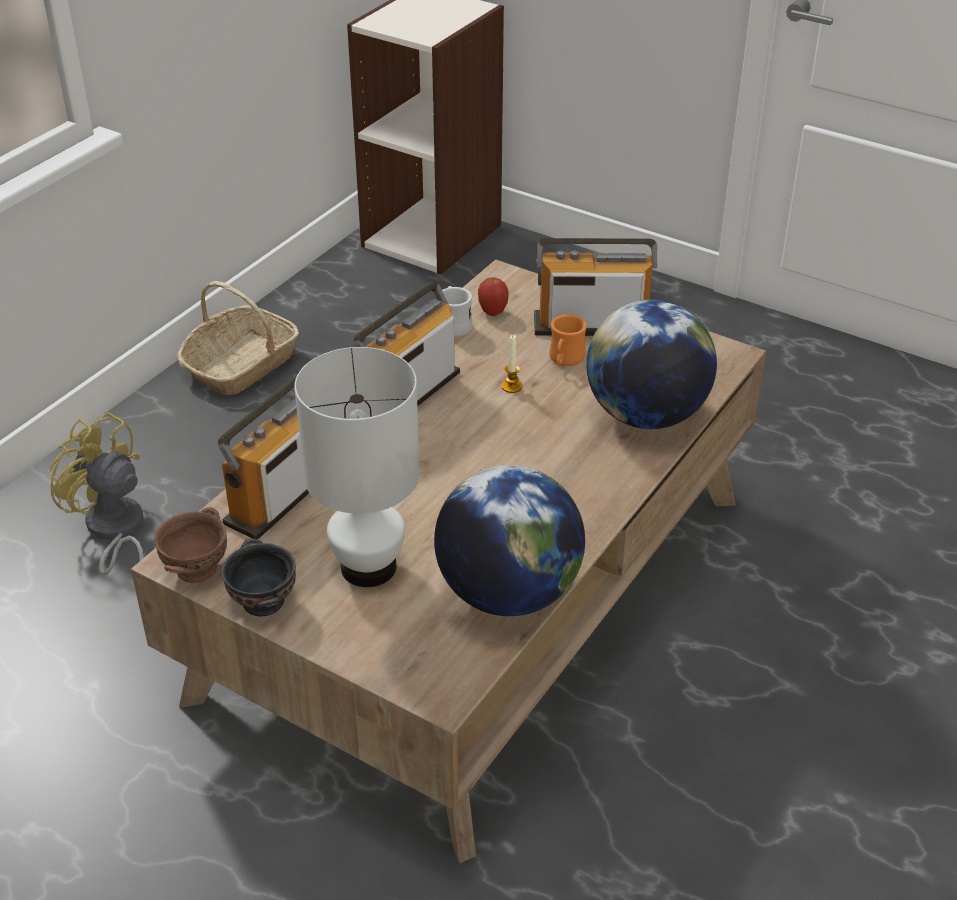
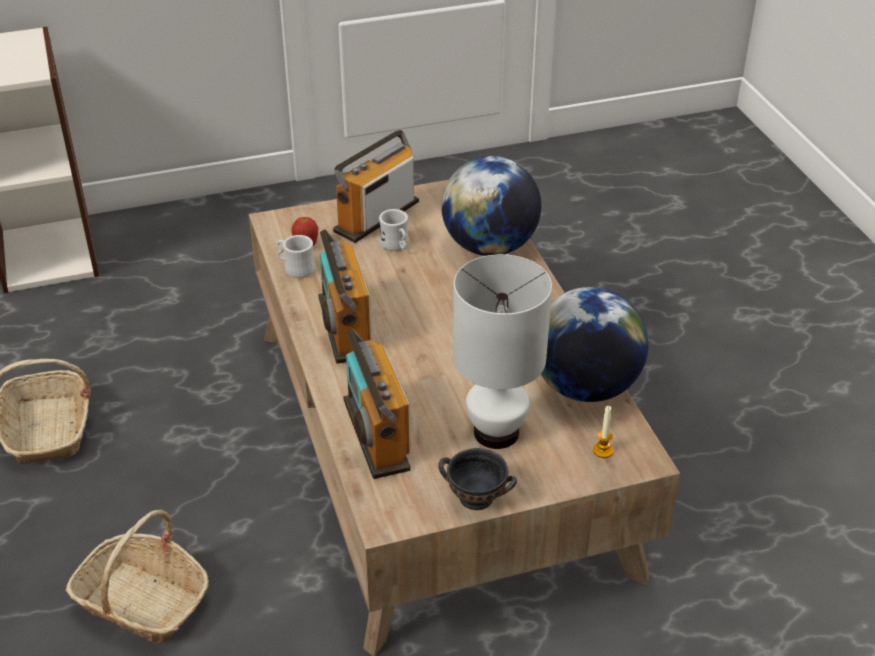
camera: 50 degrees left, 0 degrees up
(114, 532) = (143, 602): yellow fan -> basket
(198, 568) = (406, 513): brown bowl -> none
(512, 386) = (393, 280): candle -> candle (603, 450)
(565, 360) = (396, 246): orange mug -> white mug

